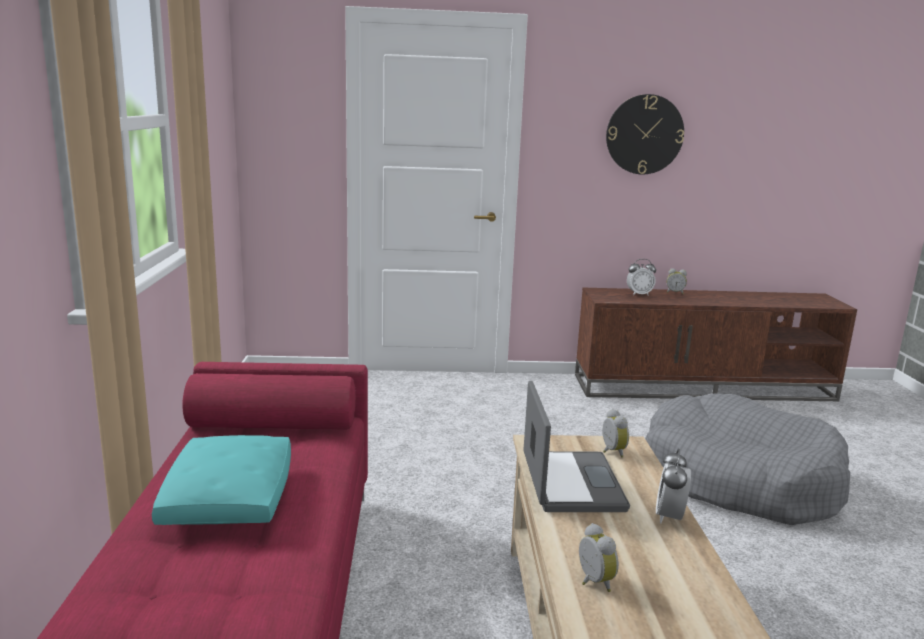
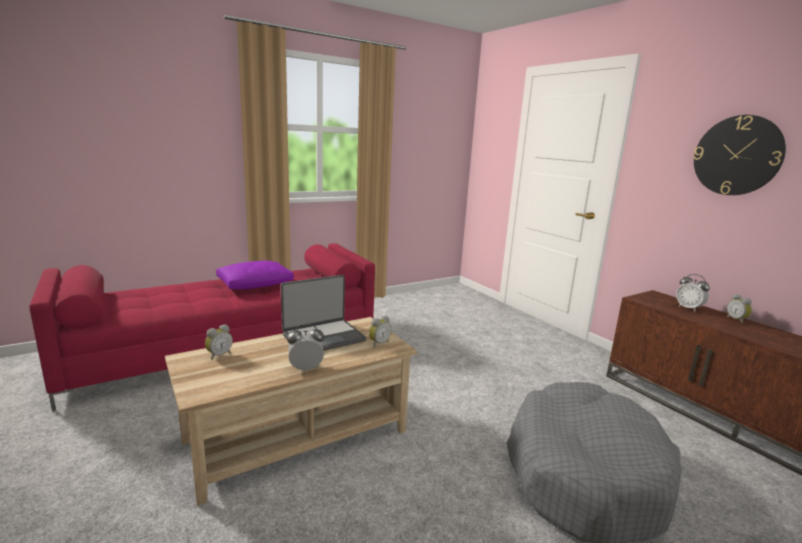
camera: 60 degrees right, 0 degrees up
(229, 498) = (256, 284): turquoise pillow -> purple pillow

